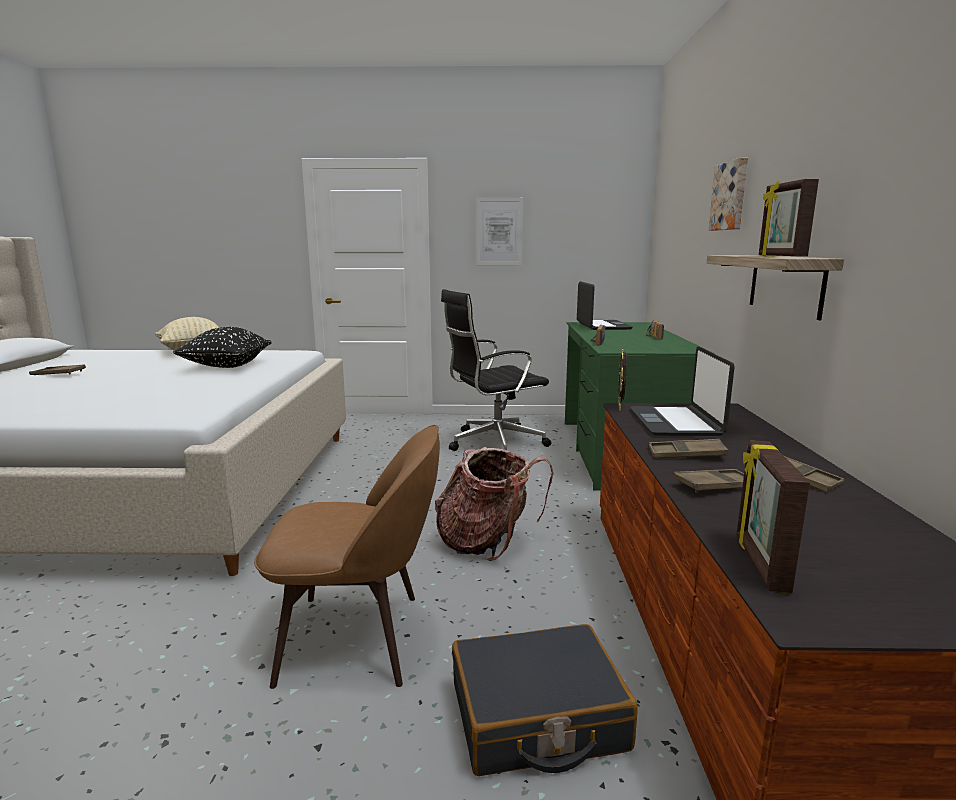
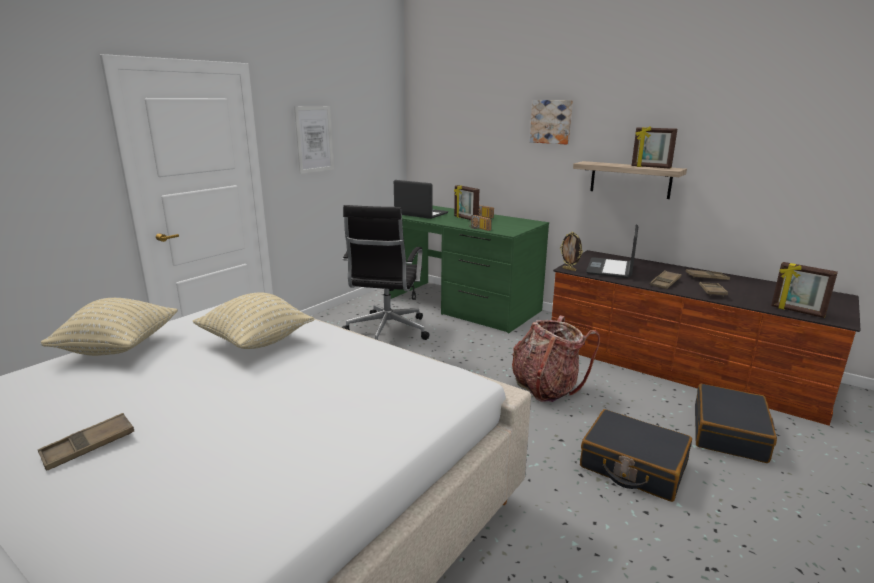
camera: 55 degrees left, 5 degrees up
(227, 366) = (256, 342): black pillow -> beige pillow
(358, 637) = (633, 466): brown chair -> black suitcase
(627, 335) = (465, 218): none -> picture frame
(676, 423) = (611, 269): laptop -> laptop turned 75 degrees clockwise

